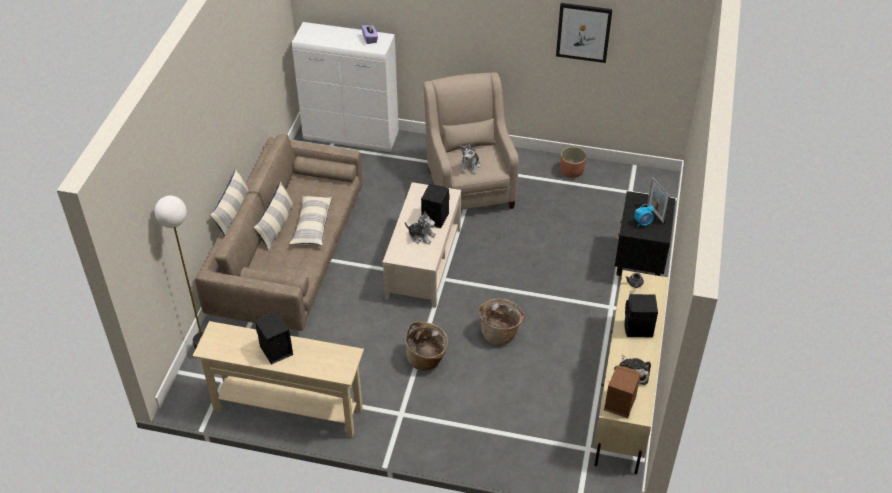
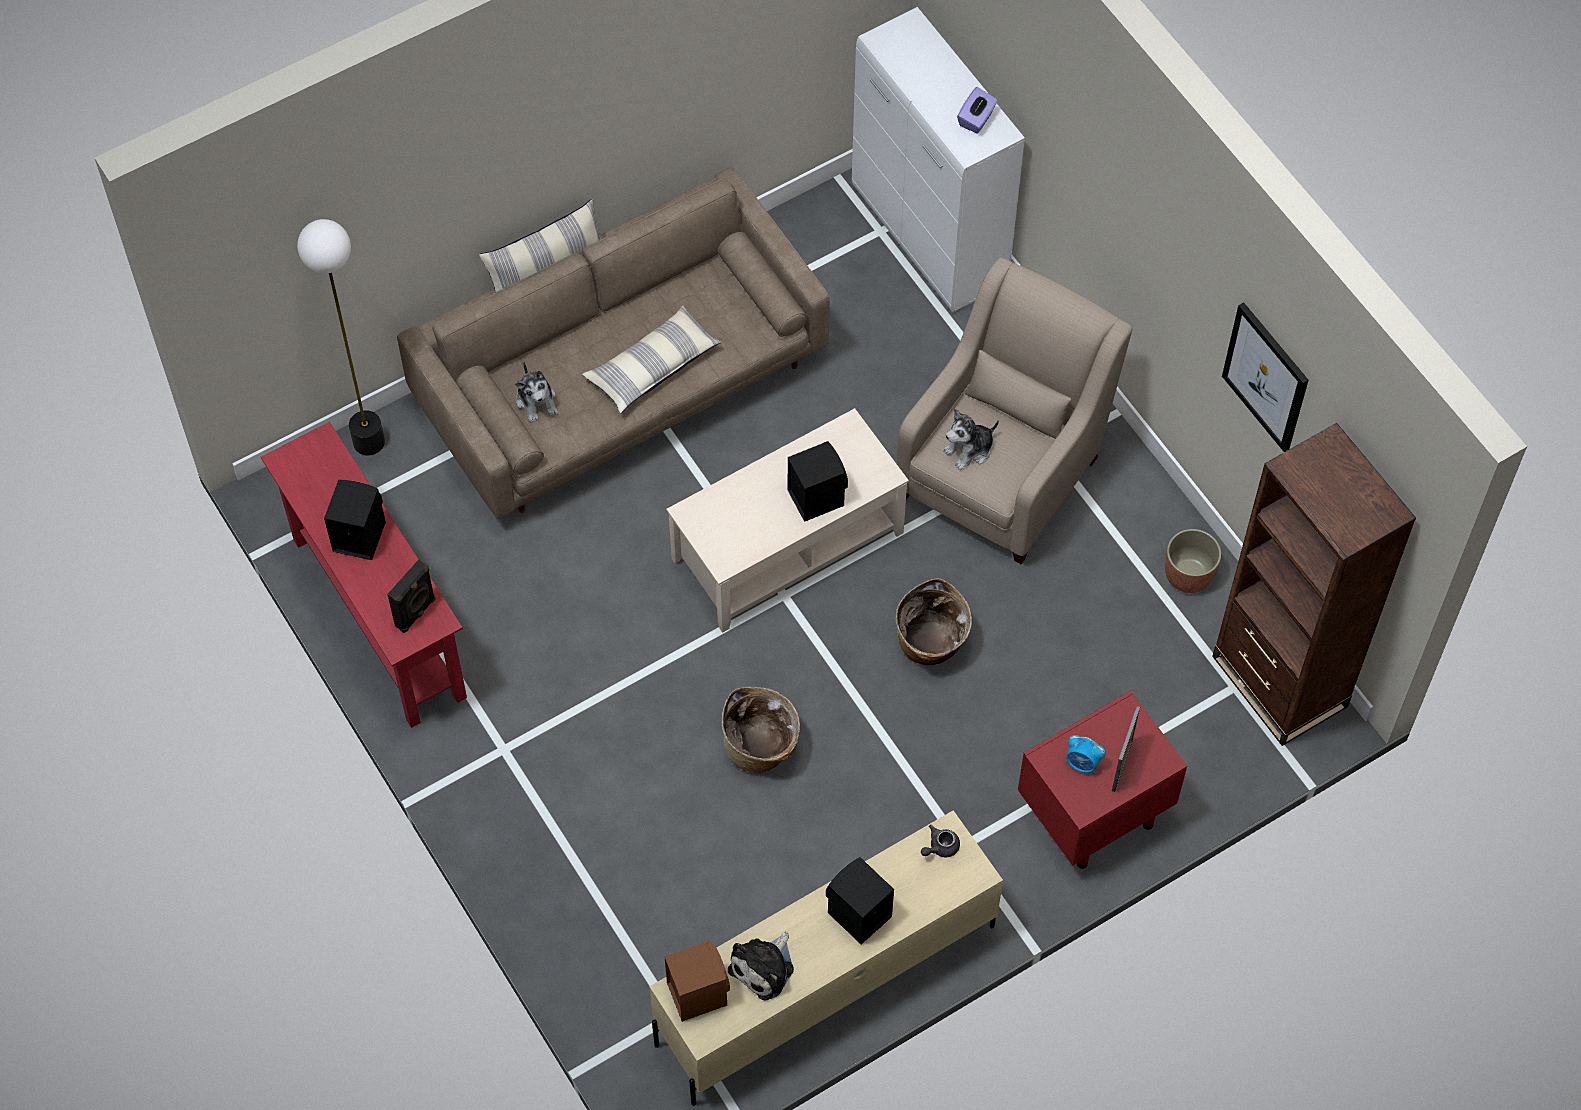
camera: 45 degrees right, 15 degrees up
(276, 226) = (605, 328): pillow -> none
(287, 410) = (378, 618): beige console table -> red console table
(337, 358) = (416, 613): none -> black speaker
(421, 236) = (763, 512): plush toy -> plush toy (536, 401)
(427, 359) = (622, 701): basket -> basket (931, 645)
(639, 263) = (1092, 816): black nightstand -> red nightstand
(641, 180) = (1279, 682): none -> brown bookcase

